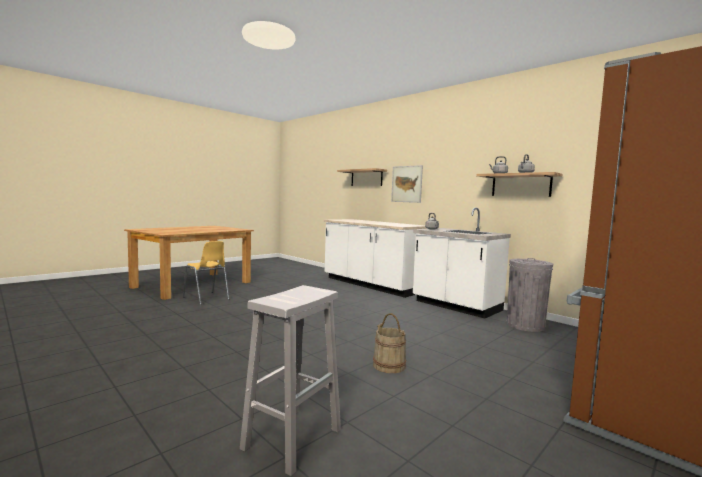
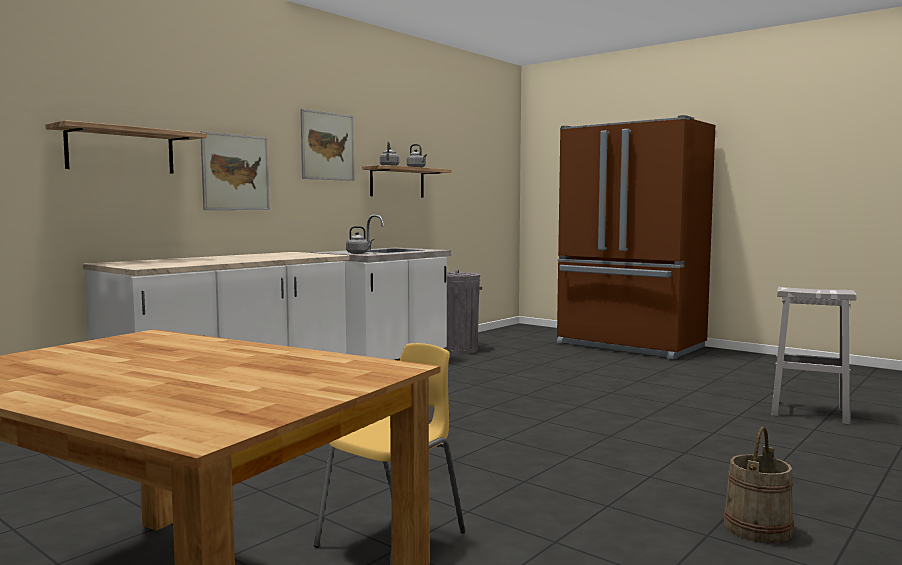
camera: 95 degrees left, 0 degrees up
(388, 365) = (633, 391): beige bucket -> beige bucket (758, 528)
(460, 165) = (327, 146): none -> picture

